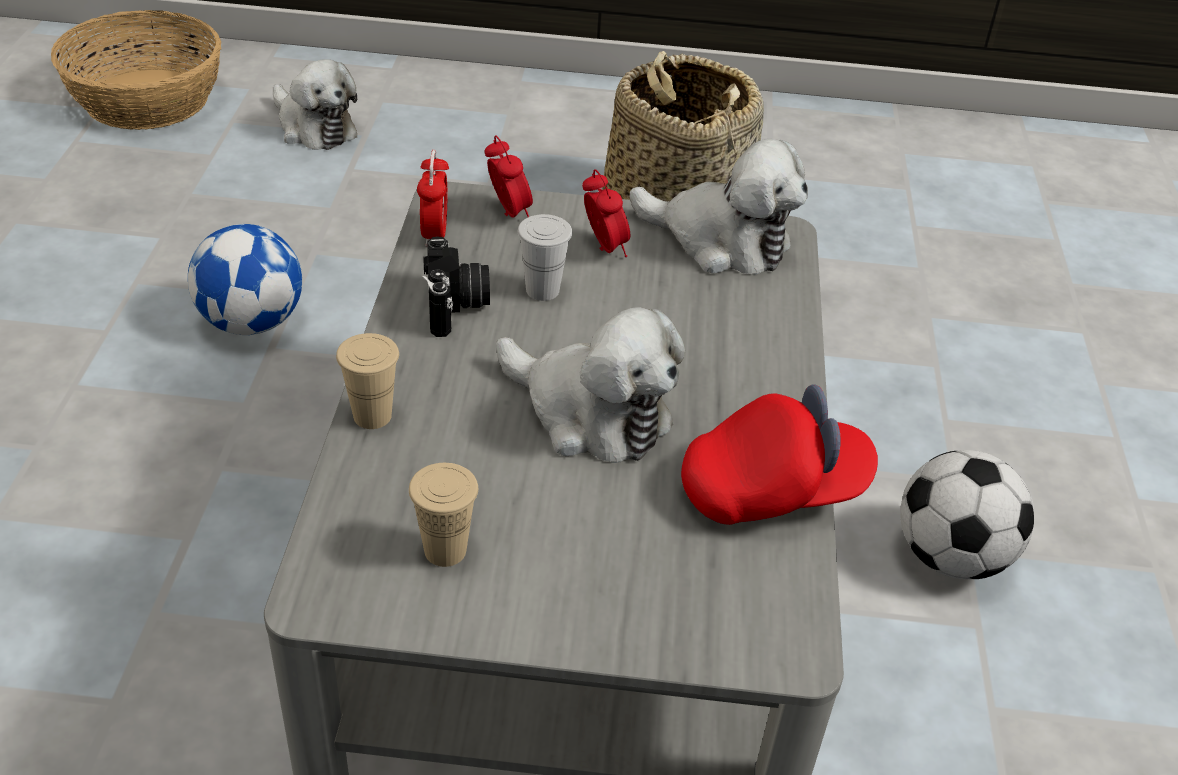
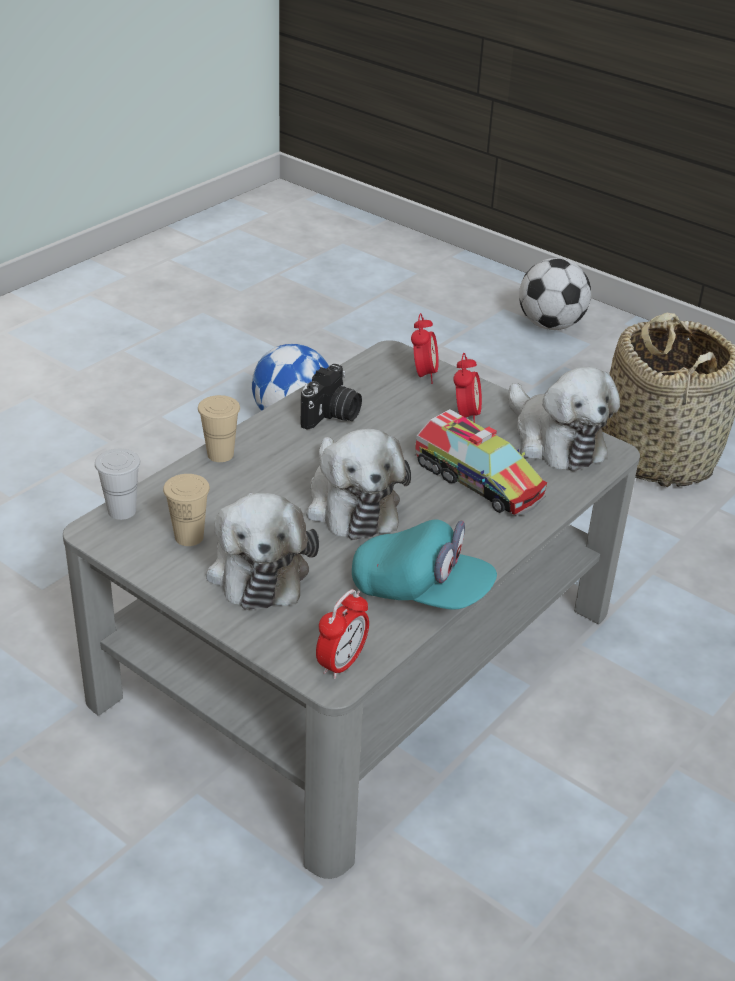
camera: 35 degrees right, 5 degrees down
(147, 99) = (344, 261): basket -> none
(314, 127) = (439, 311): plush toy -> plush toy (258, 568)
(434, 233) = (362, 370): alarm clock -> alarm clock (341, 663)
(542, 290) = (396, 426): white cup -> white cup (122, 511)
(693, 322) = (478, 480): none -> toy truck
(773, 490) = (421, 591): red cap -> turquoise cap
(951, 557) = (656, 764): football -> football (550, 325)

